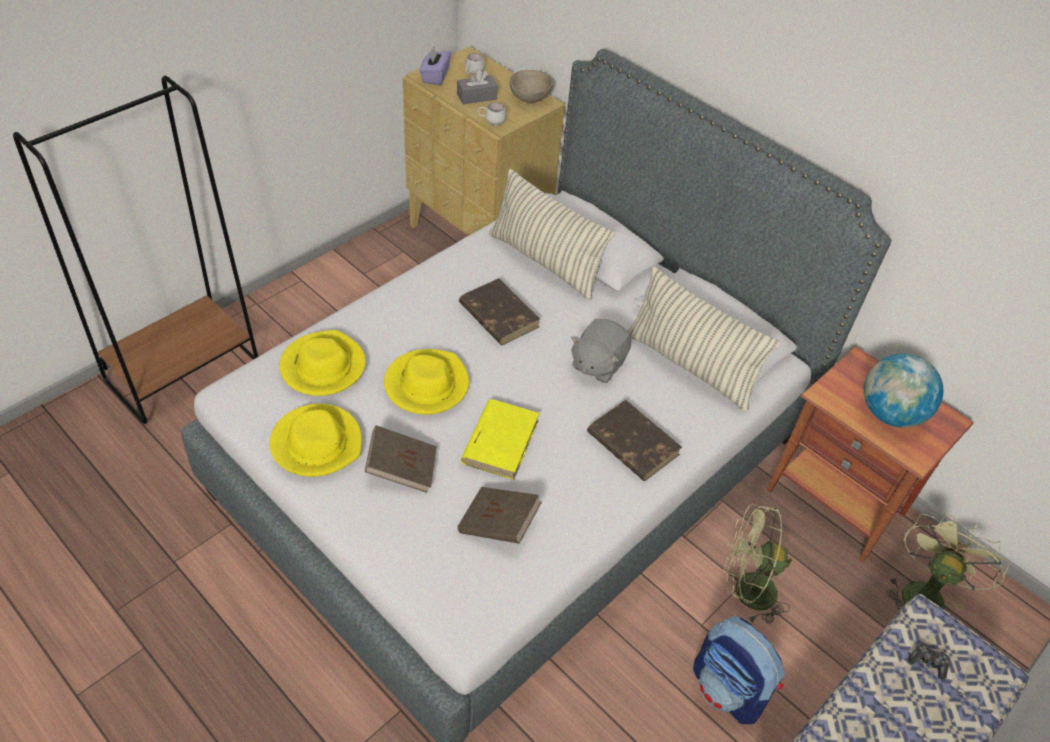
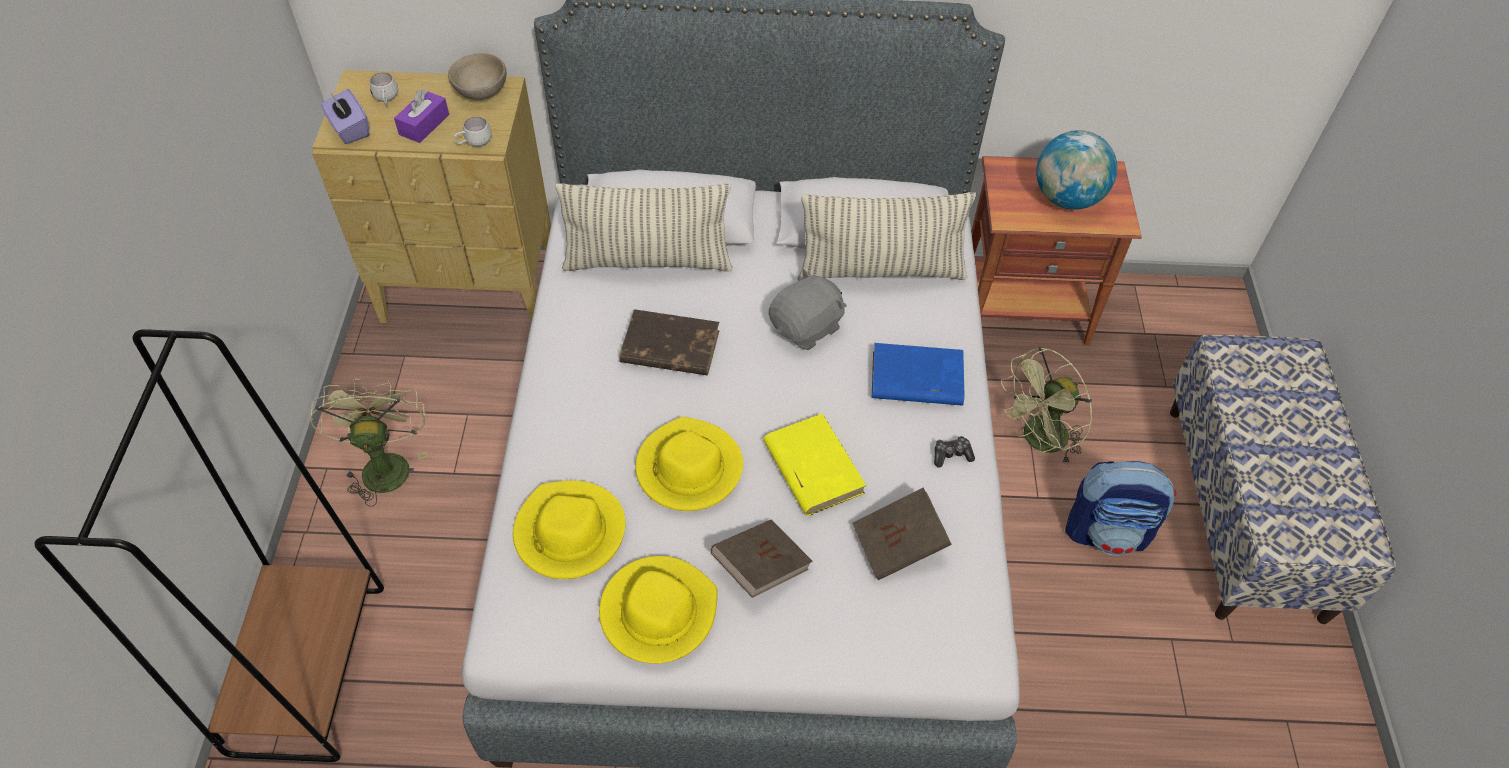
camera: 40 degrees left, 5 degrees up
(476, 96) = (424, 124): grey tissue box -> purple tissue box
(597, 364) = (807, 327): grey plush toy -> grey plush toy turned 120 degrees counterclockwise
(632, 443) = (915, 379): brown book -> blue book
(923, 591) = (1148, 334): green fan -> green fan (384, 464)
(928, 662) = (1259, 385): game controller -> game controller (951, 455)

